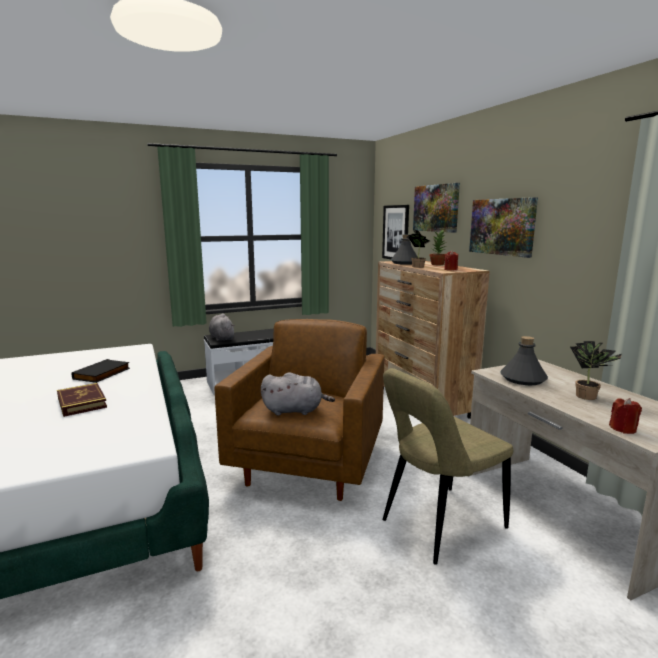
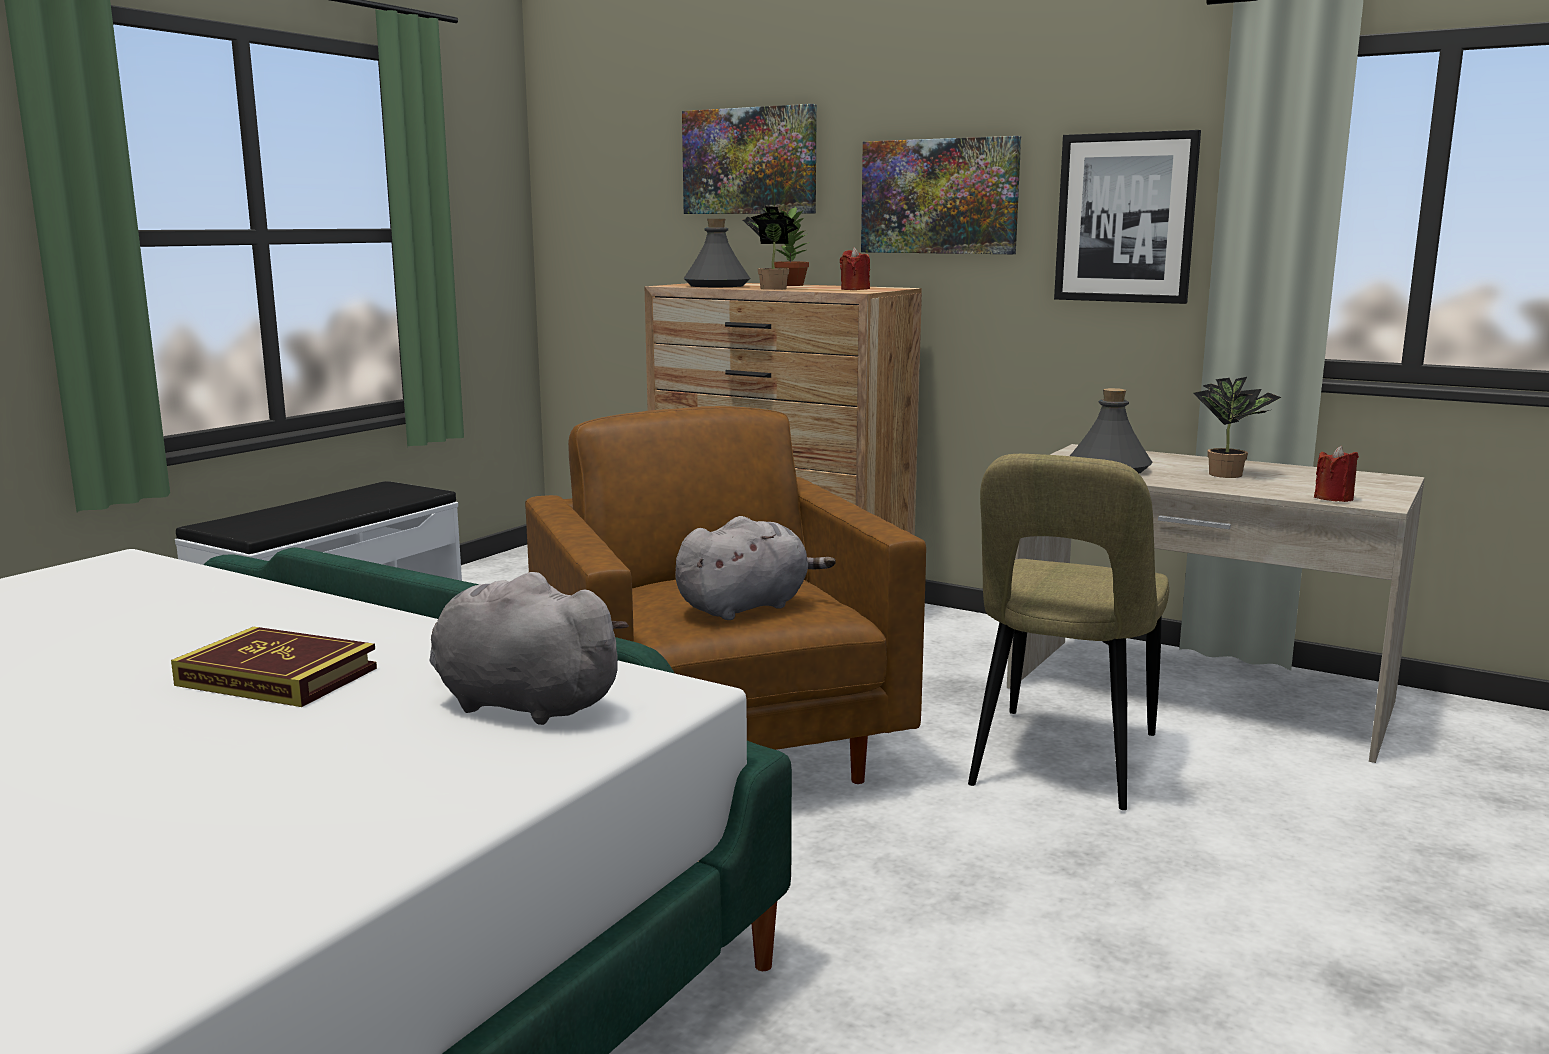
camera: 35 degrees left, 0 degrees up
(102, 374) = (169, 622): black book -> none
(221, 338) = (252, 525): grey plush toy -> grey plush toy (520, 704)
(396, 232) = (619, 222): picture -> picture (1125, 218)

